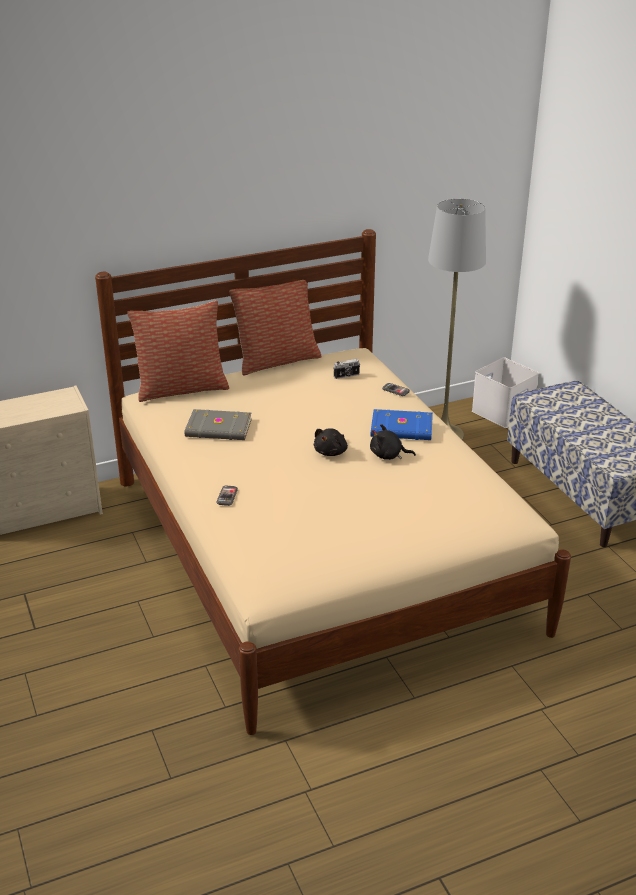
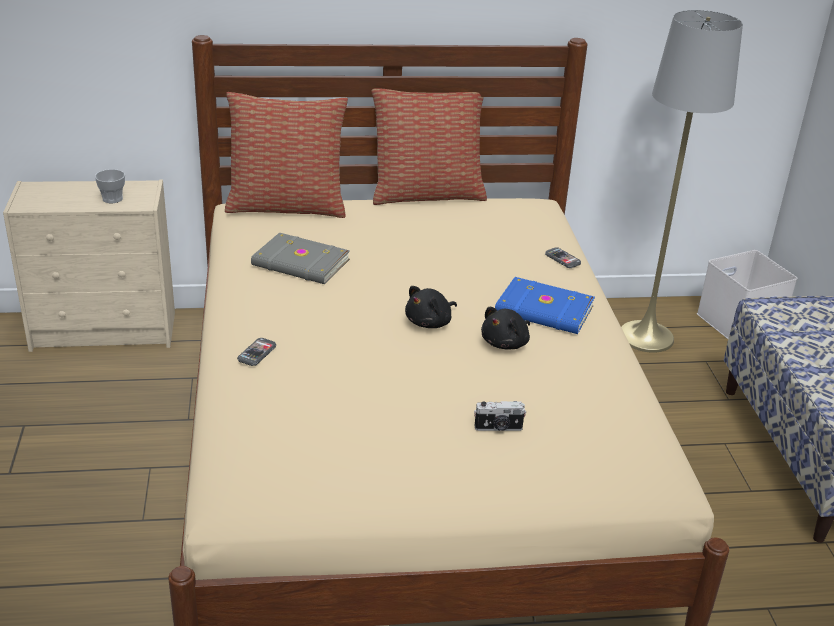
camera: 15 degrees right, 0 degrees up
(48, 407) = (112, 199): none -> cup
(346, 376) = (505, 229): camera -> camera (498, 428)
(388, 455) = (506, 343): black plush toy -> black plush toy turned 75 degrees counterclockwise

